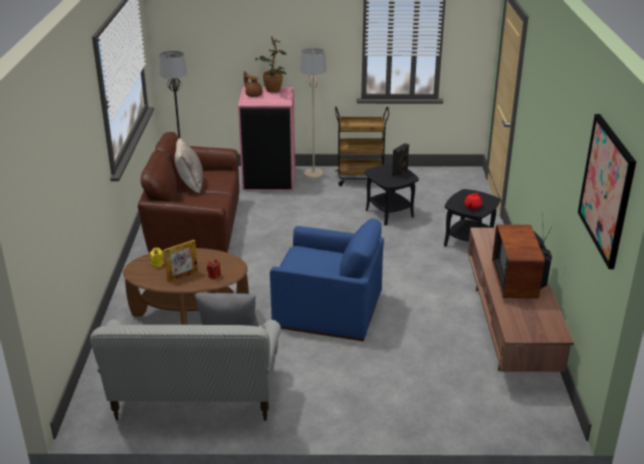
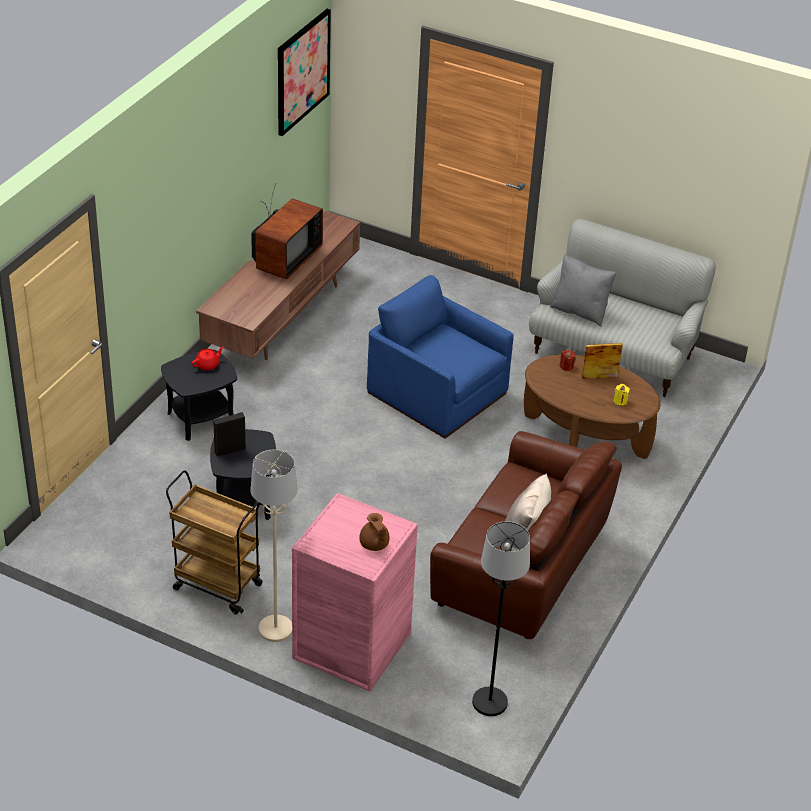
camera: 155 degrees left, 10 degrees up
(273, 91) = (334, 544): potted plant -> none

